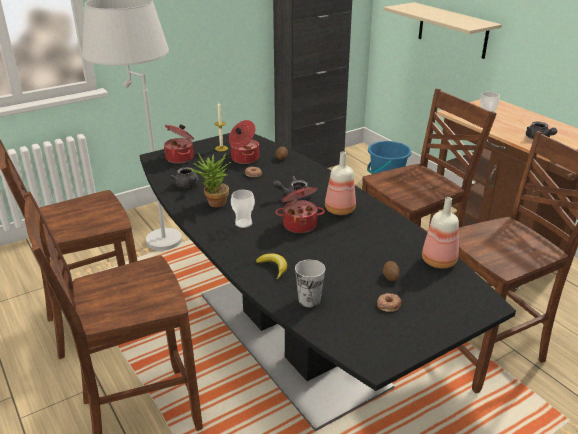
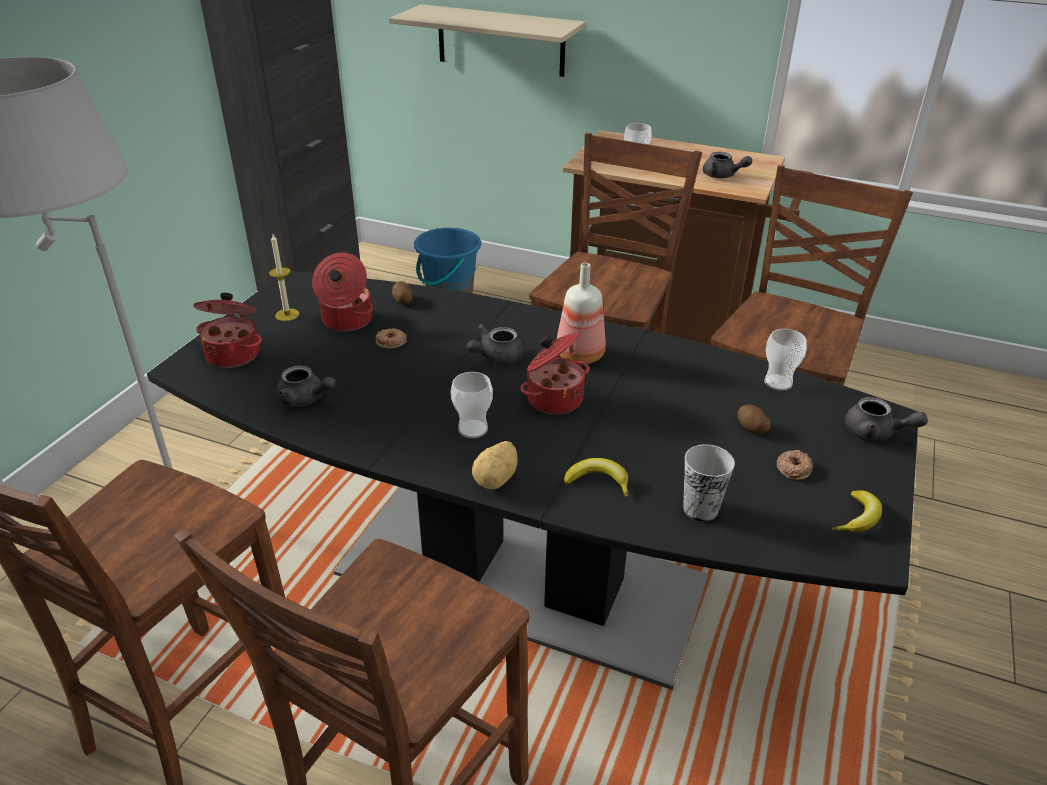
camera: 35 degrees left, 5 degrees up
(214, 204) = (389, 415): potted plant -> none
(227, 248) = (497, 479): none -> potato
(393, 342) = (858, 518): none -> banana
(439, 262) = (778, 382): bottle -> cup
(467, 309) = (875, 433): none -> grey teapot

